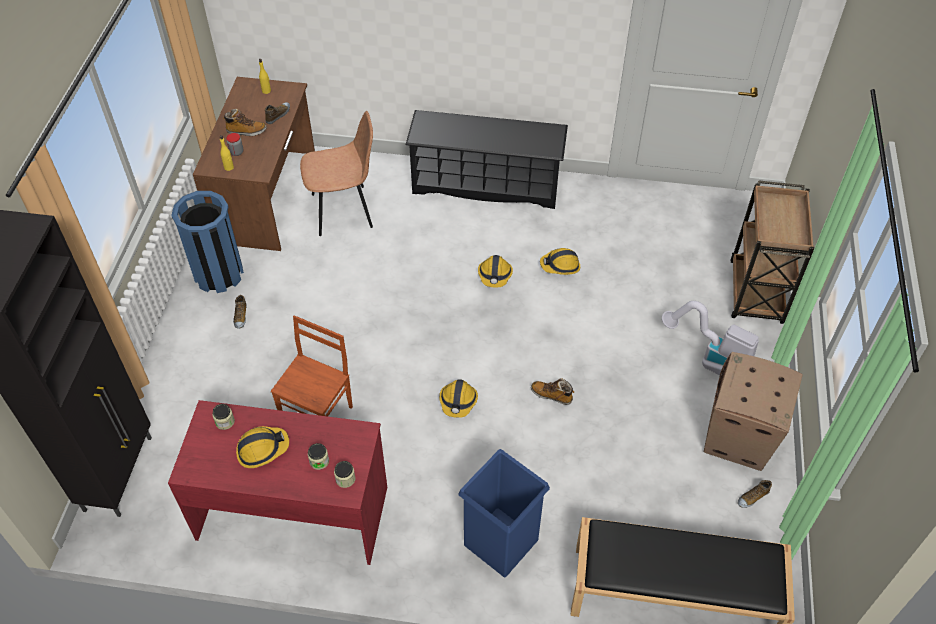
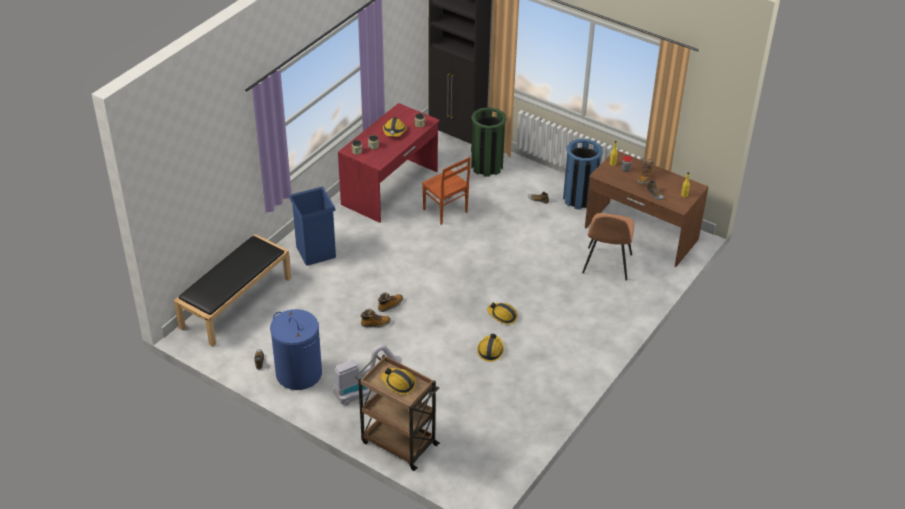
camera: 115 degrees right, 10 degrees down
(182, 404) = (487, 166): none -> green trash can
(458, 401) = (414, 266): hard hat -> hard hat (398, 383)
(486, 185) = (593, 342): black shoe rack -> none
(596, 396) = (375, 324): none -> boot
(738, 439) = (298, 373): cardboard box -> blue laundry basket

